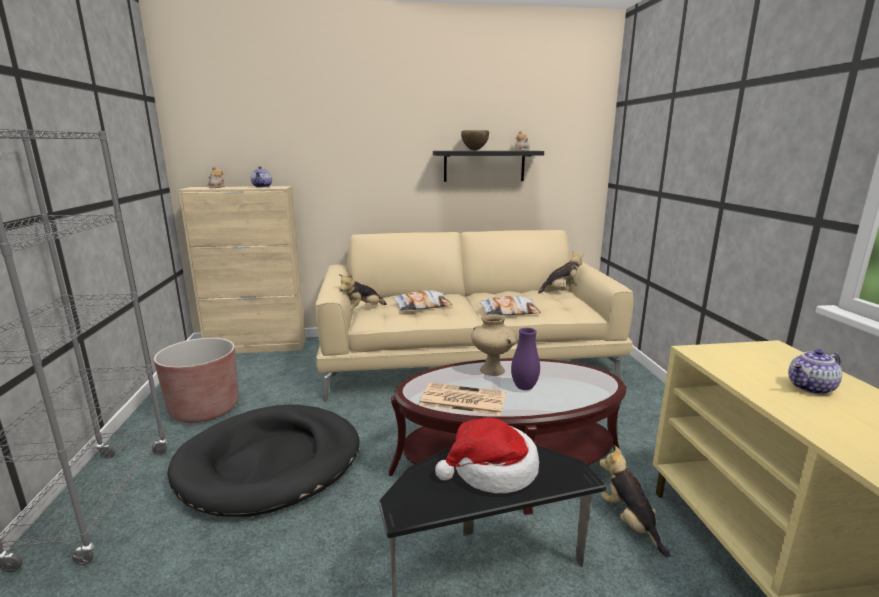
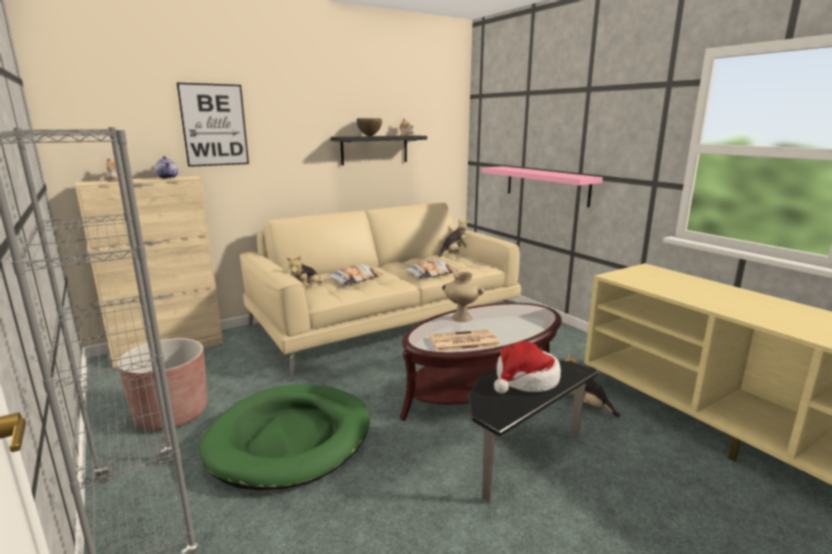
camera: 25 degrees left, 0 degrees up
(271, 463) = (290, 439): black dog bed -> green dog bed
(312, 137) = (214, 125): none -> picture
(524, 387) = (496, 325): purple vase -> none
(681, 216) = (546, 185): none -> pink shelf
(811, 388) = (686, 286): teapot -> none

